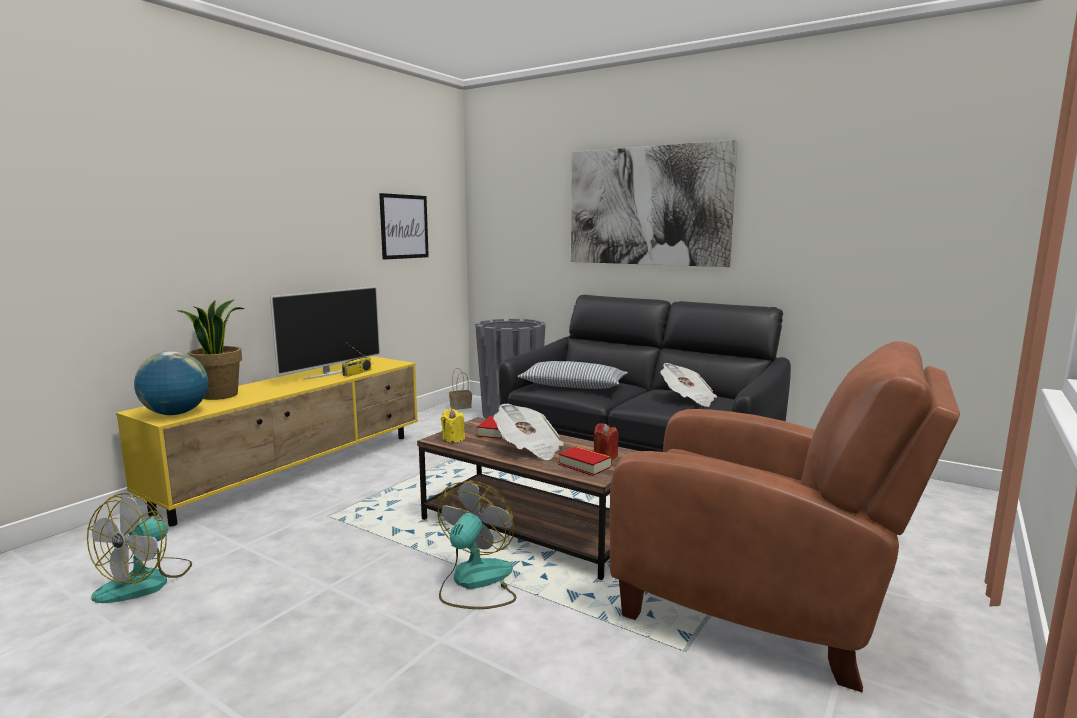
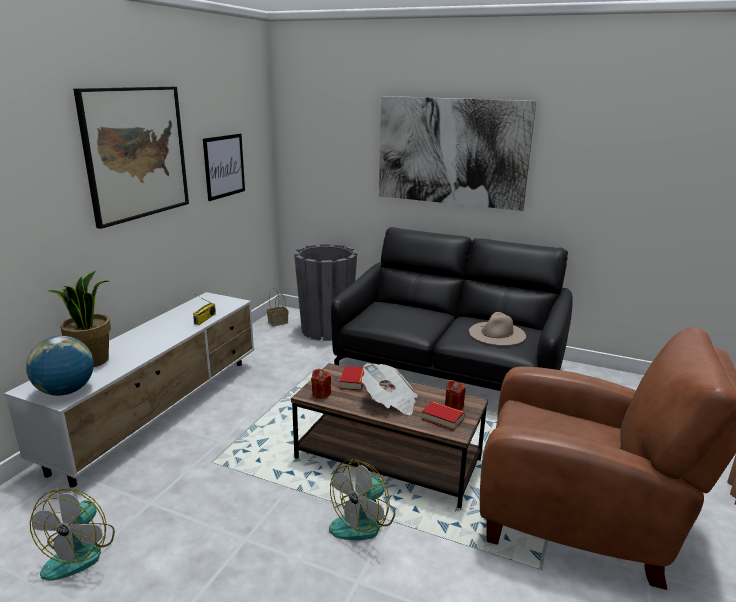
camera: 10 degrees left, 10 degrees up
(298, 470) = (161, 410): yellow tv stand -> white tv stand
(299, 194) = (136, 153): none -> picture
(329, 373) = (179, 321): television -> none
(453, 439) = (321, 394): yellow candle -> red candle
(475, 582) = (364, 521): fan -> fan turned 150 degrees counterclockwise
(573, 386) = (396, 319): pillow -> none
(688, 399) = (497, 333): newspaper -> beige hat

